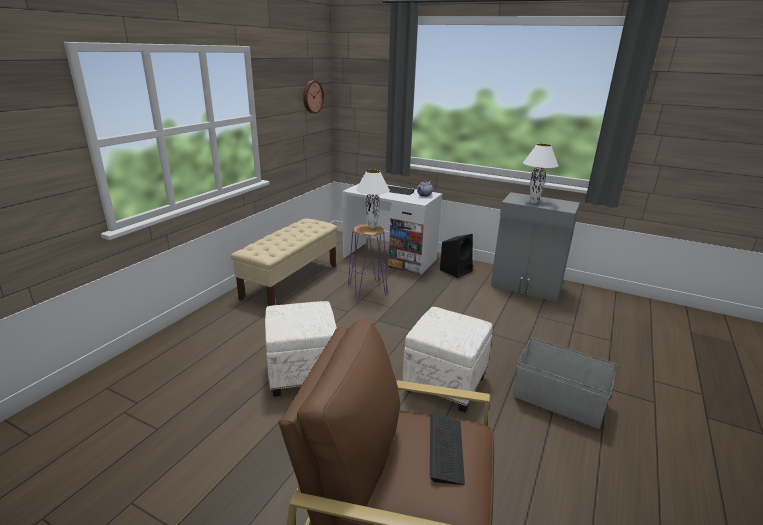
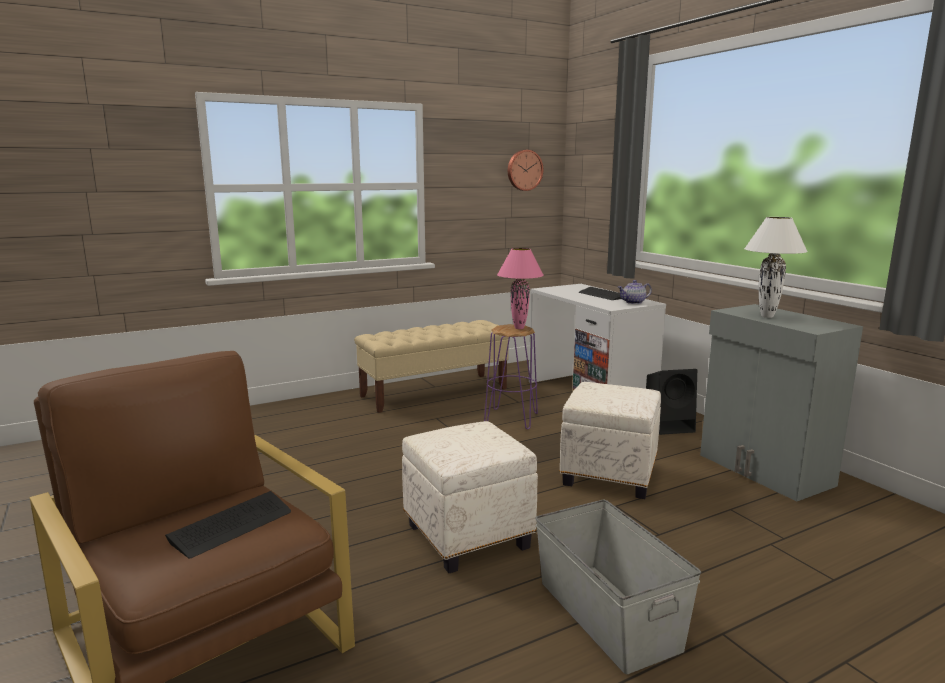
camera: 35 degrees right, 10 degrees down
(302, 374) = (326, 474): white ottoman -> white ottoman (607, 475)
(372, 227) = (519, 328): white table lamp -> pink table lamp

